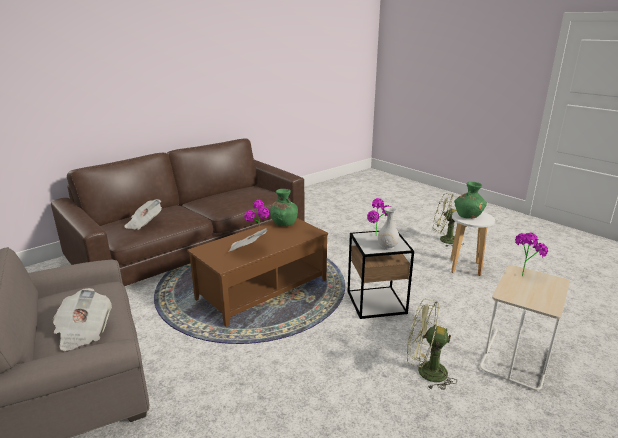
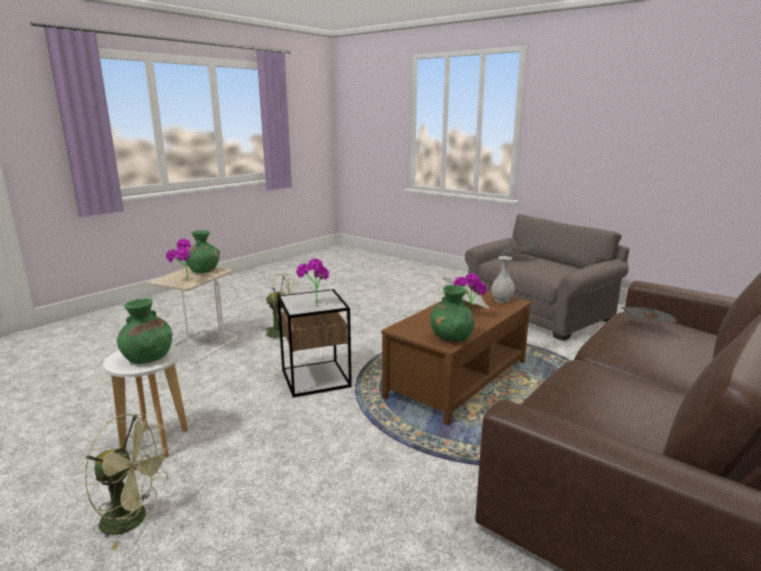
camera: 170 degrees right, 5 degrees down
(387, 247) = (306, 296): white vase -> white vase (502, 300)
(527, 296) = (204, 271): none -> green vase

